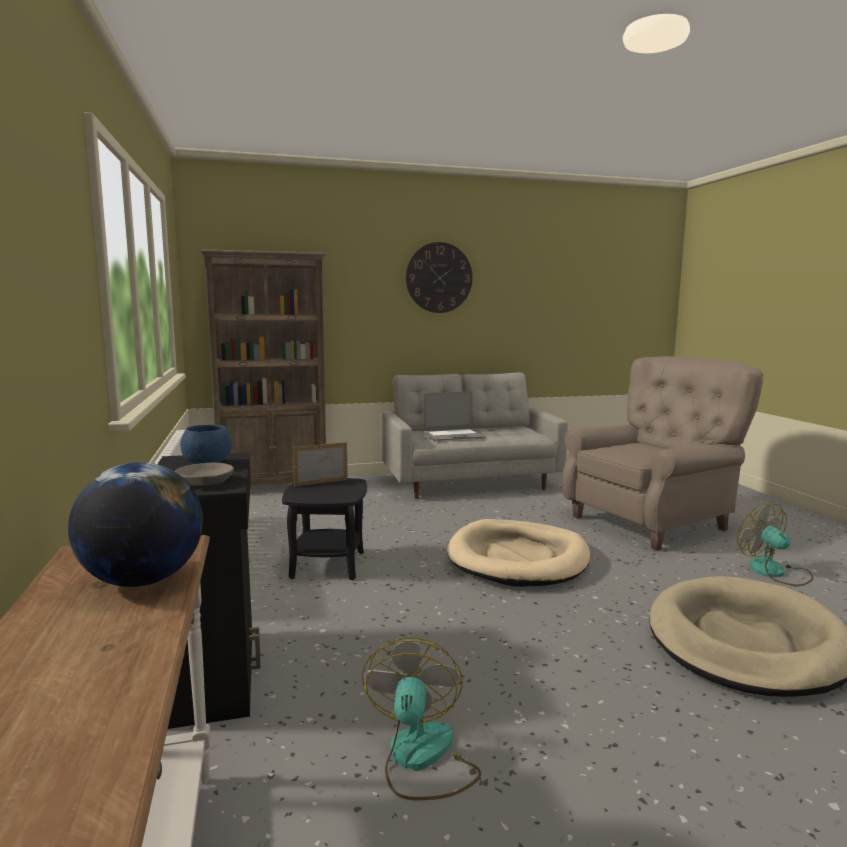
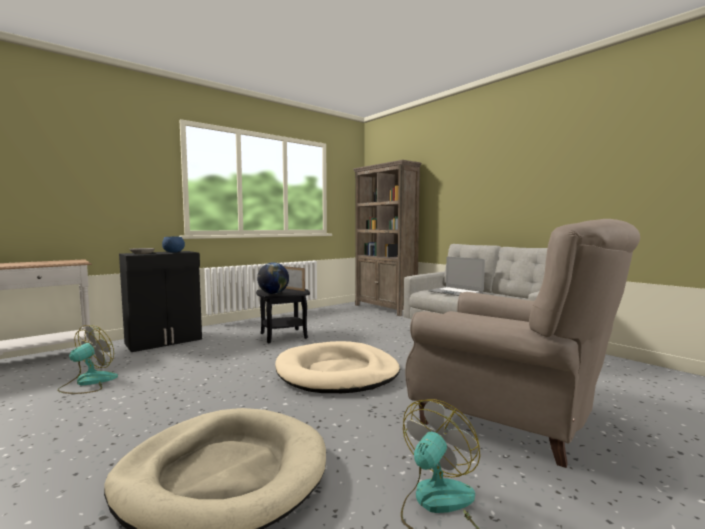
camera: 65 degrees right, 5 degrees down
(143, 581) = (43, 263): globe -> globe (273, 293)
(421, 759) = (88, 383): fan -> fan turned 45 degrees counterclockwise
(439, 277) = (498, 165): wall clock -> none

